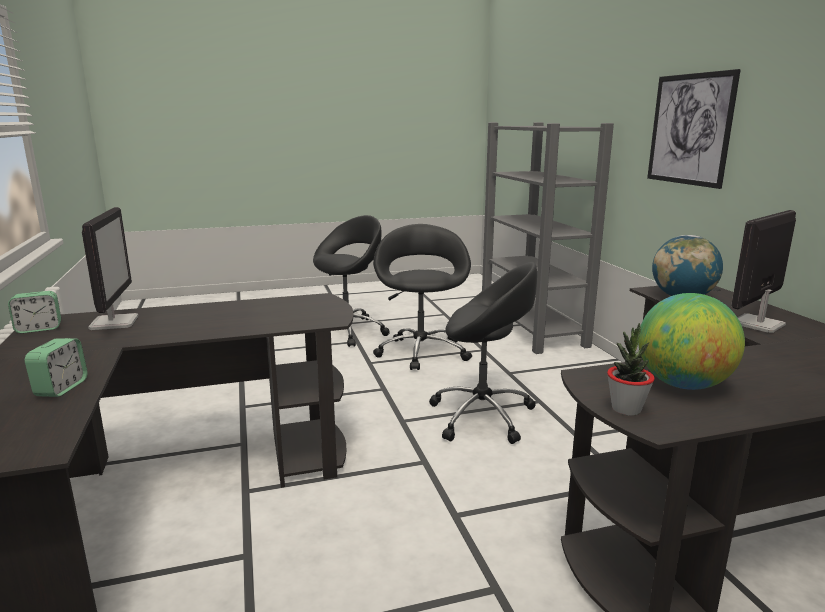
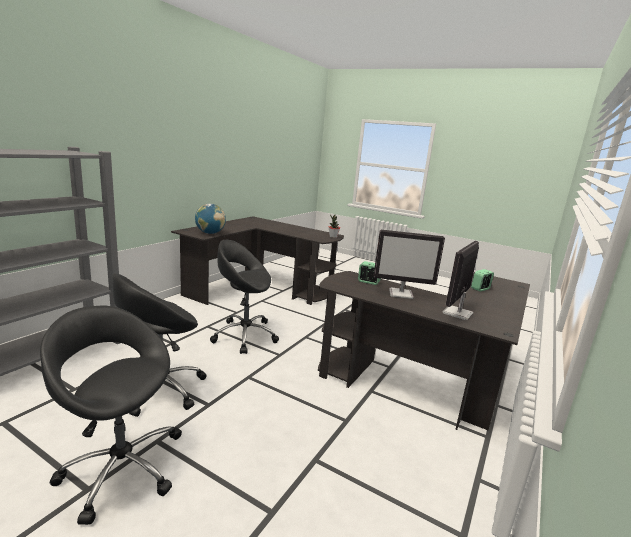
camera: 135 degrees left, 0 degrees up
(39, 329) = (503, 326): alarm clock -> alarm clock (368, 282)
(484, 415) = (243, 335): black office chair -> black office chair turned 60 degrees counterclockwise
(683, 384) = (307, 233): globe -> none
(689, 129) = (140, 151): picture -> none
(757, 324) = (234, 227): monitor -> monitor (401, 294)

